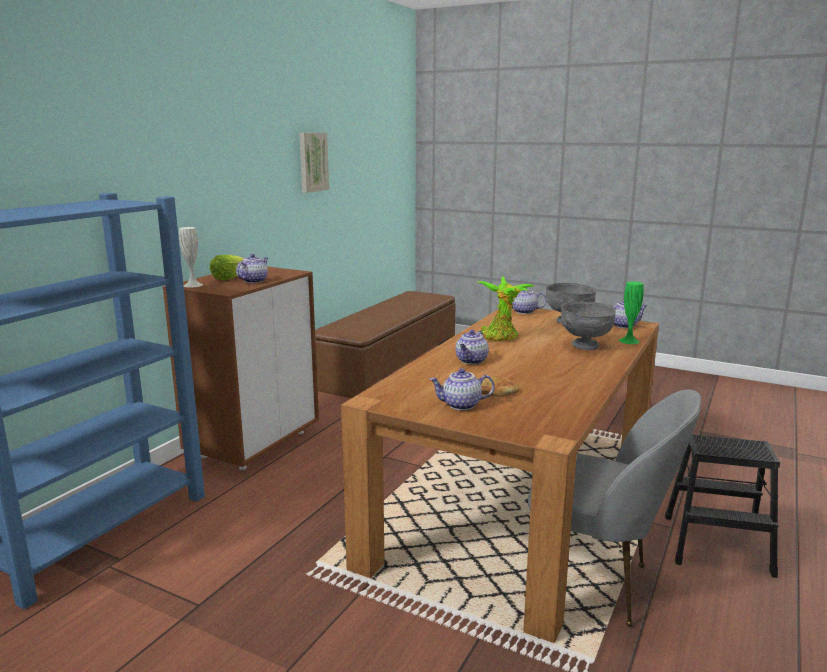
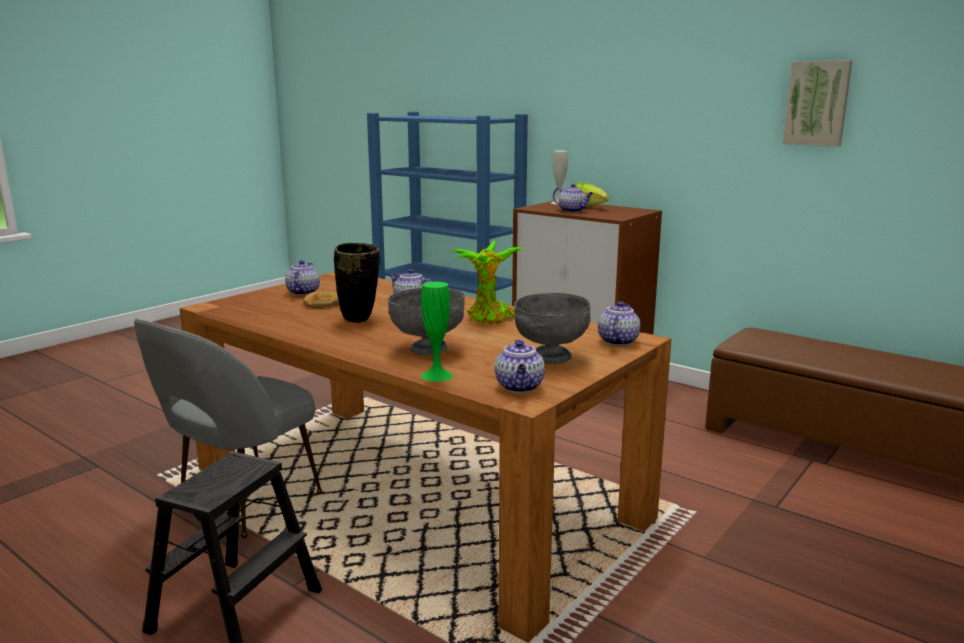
camera: 100 degrees right, 0 degrees up
(538, 371) = (359, 320): none -> black vase

